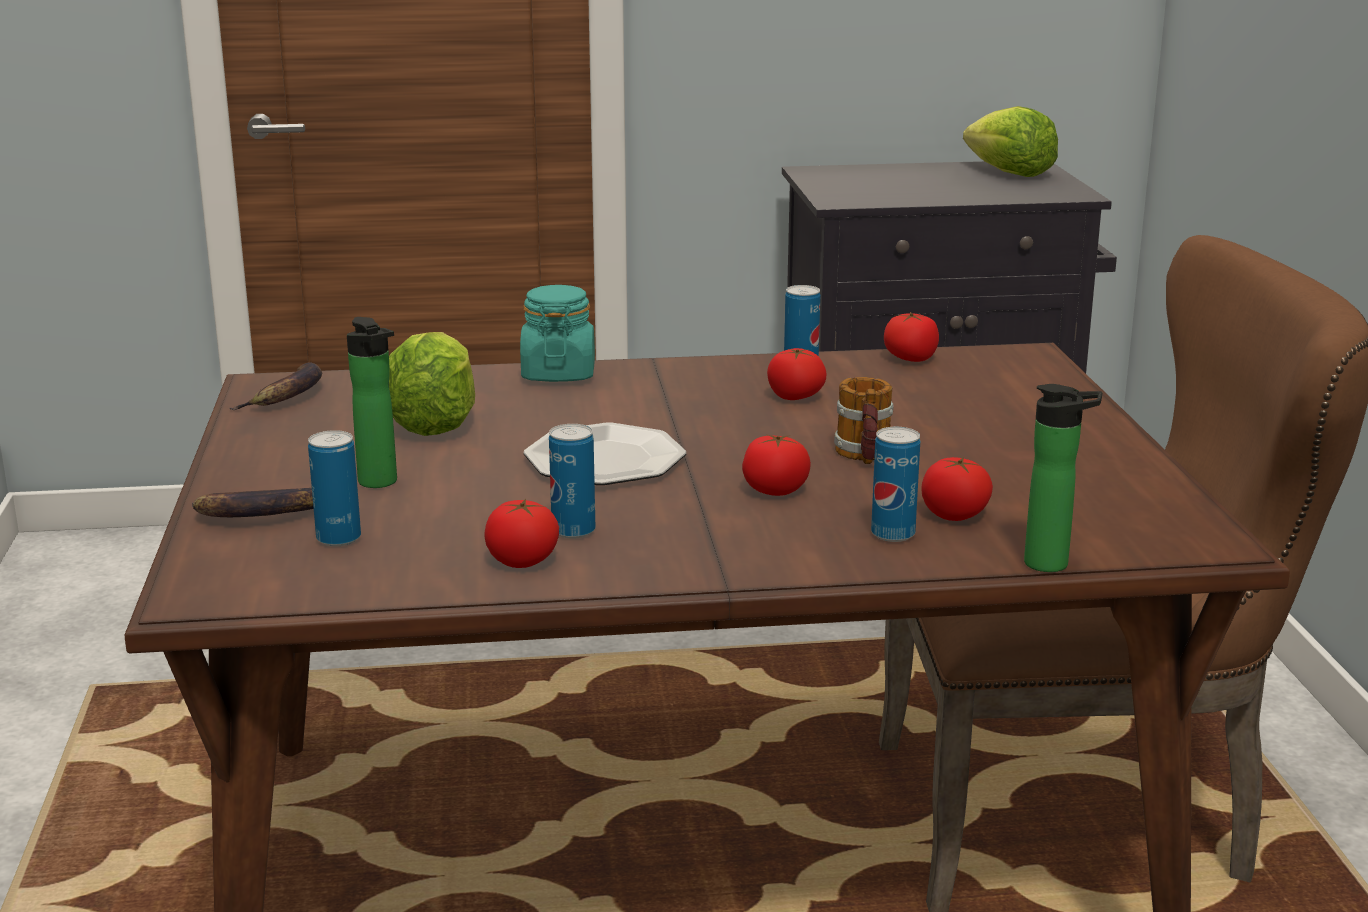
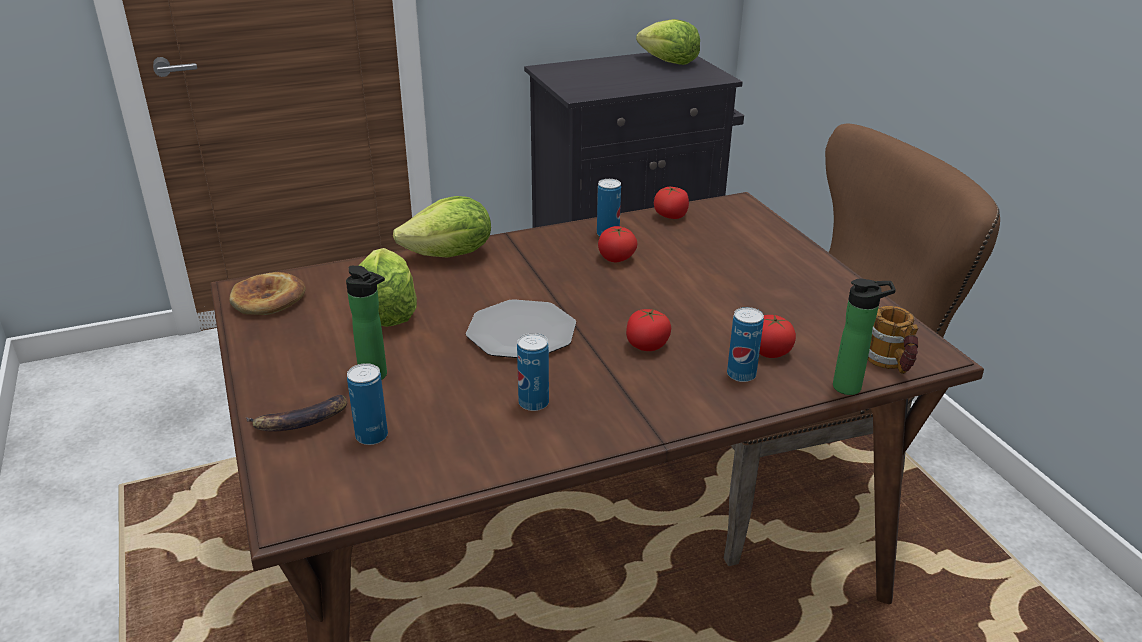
camera: 15 degrees left, 10 degrees up
(287, 396) = (267, 299): banana -> bread
(522, 561) = (513, 438): tomato -> none
(558, 374) = (450, 255): turquoise jar -> lettuce
(864, 455) = (686, 306): mug -> mug (890, 363)

